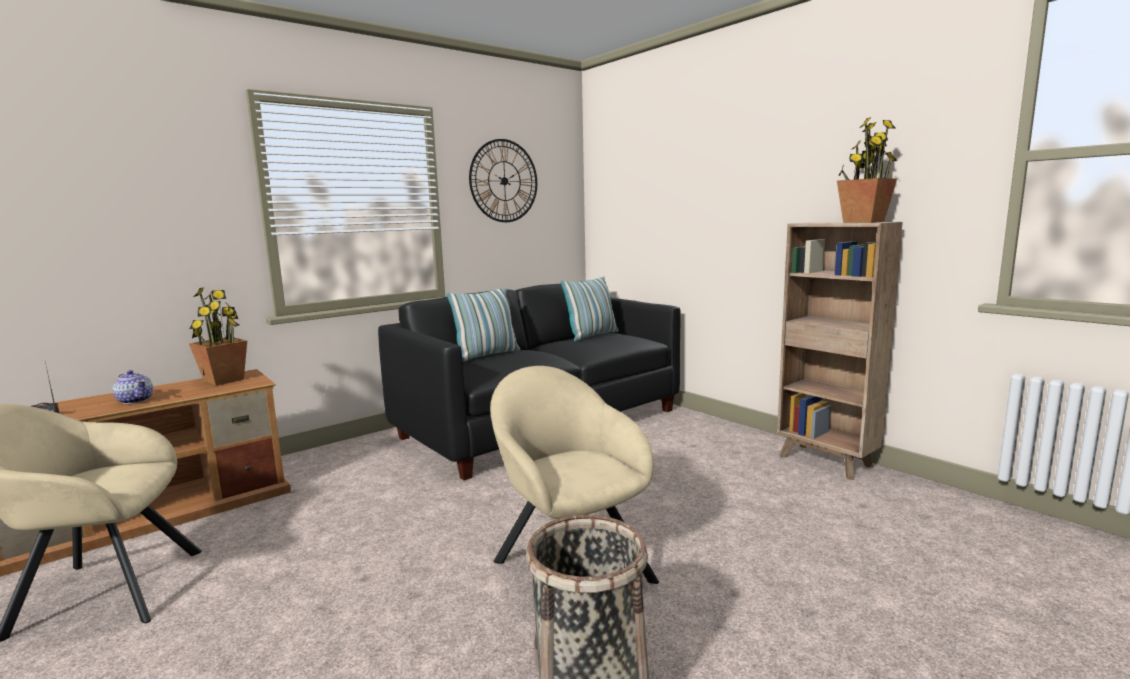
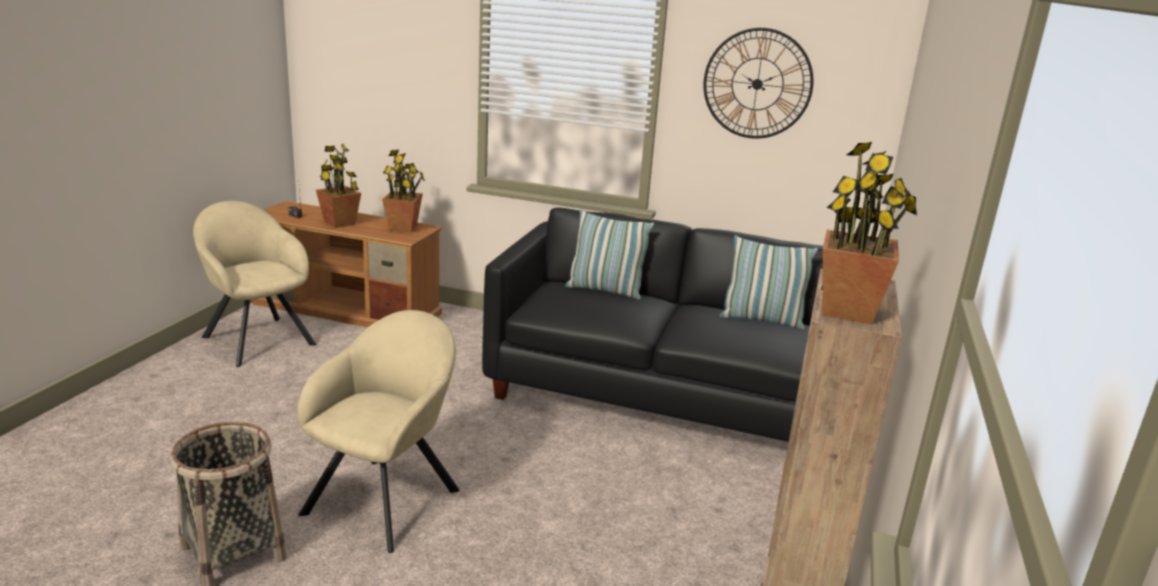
camera: 55 degrees right, 10 degrees up
(135, 400) = (340, 223): teapot -> potted plant

